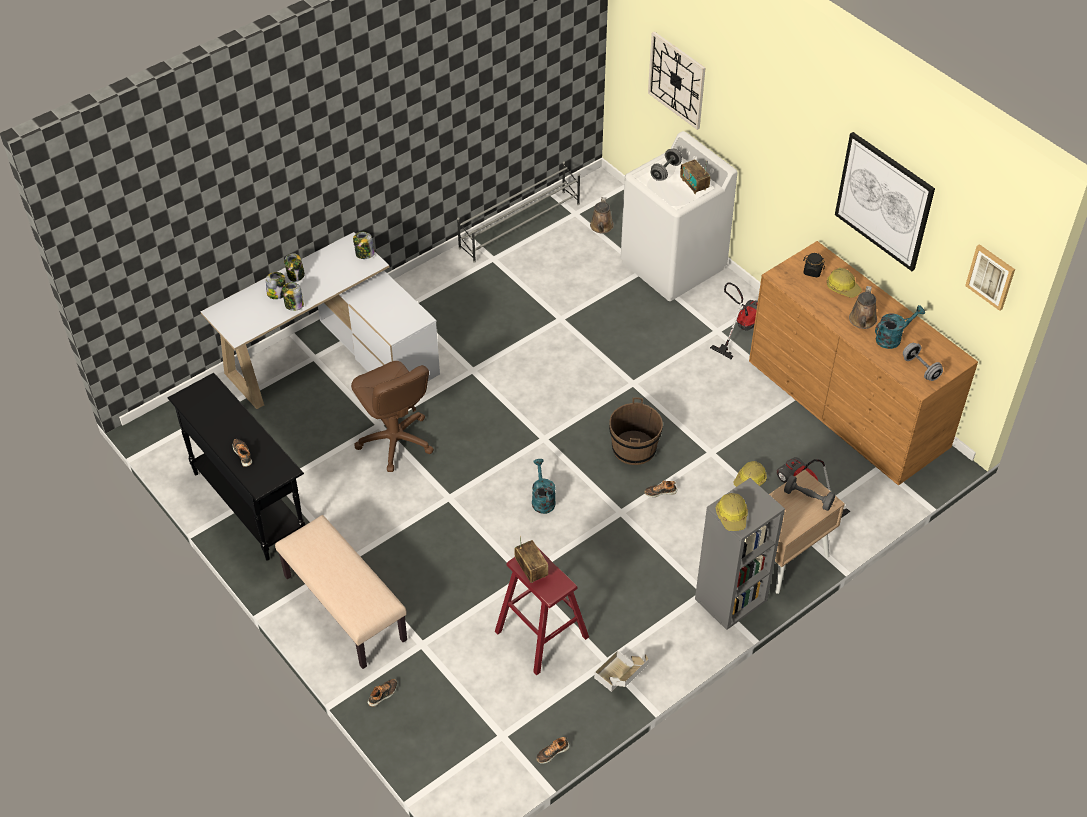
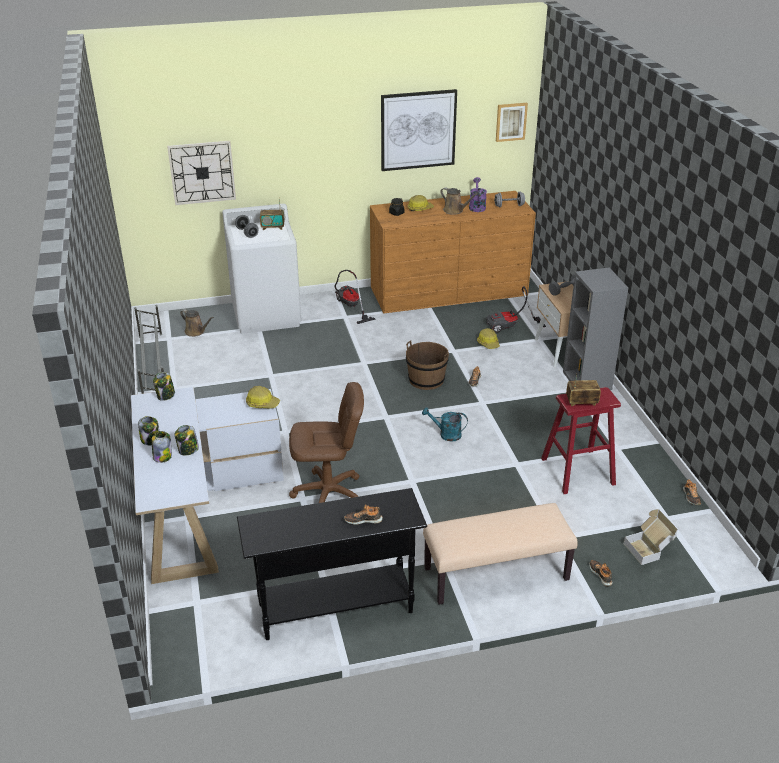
camera: 65 degrees left, 15 degrees down
(621, 679) = (636, 446): cardboard box -> cardboard box (648, 549)
(732, 516) = (606, 285): hard hat -> hard hat (262, 403)
(892, 338) = (476, 206): turquoise watering can -> purple watering can

